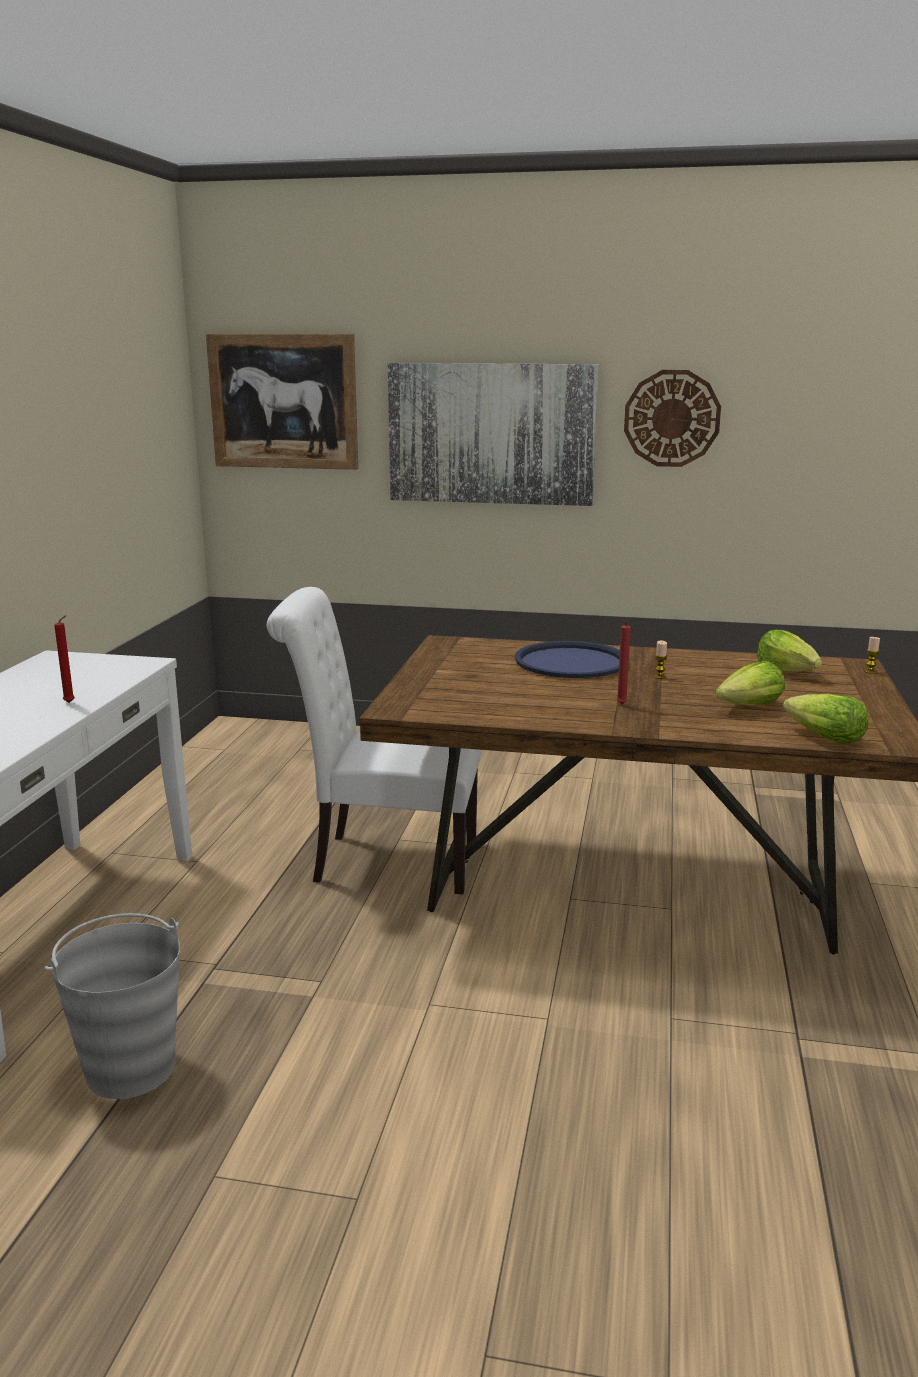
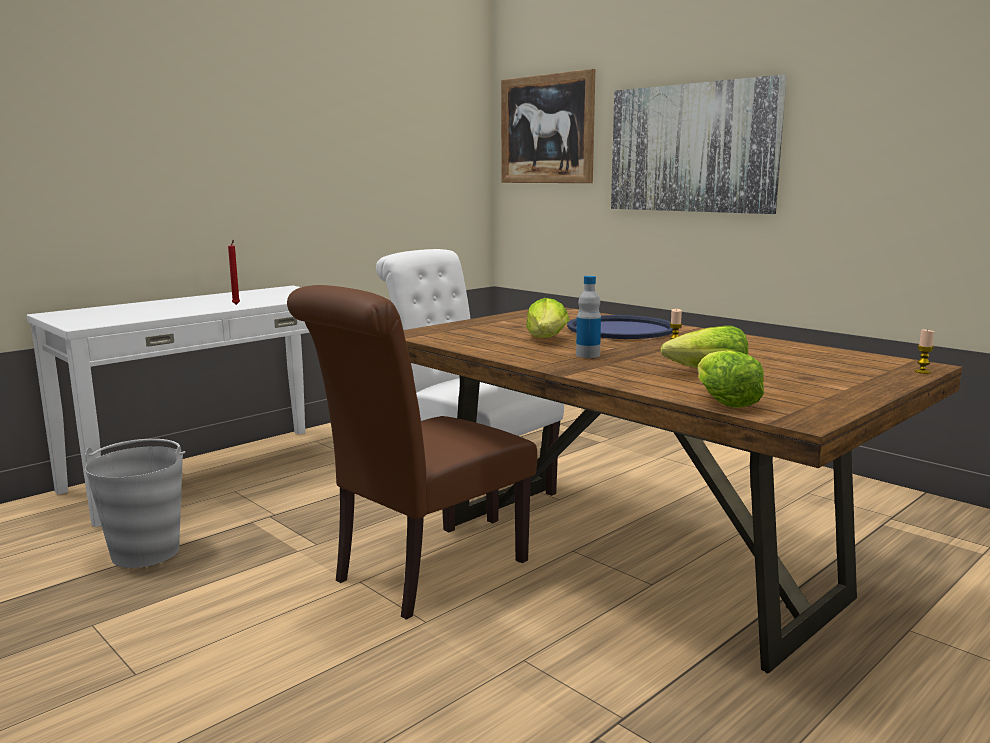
camera: 35 degrees right, 5 degrees down
(475, 972) = (422, 573): none -> brown chair
(620, 705) = (588, 355): red candle -> bottle
(672, 418) = (855, 124): wall clock -> none
(787, 672) = (819, 359): lettuce -> lettuce (547, 339)

